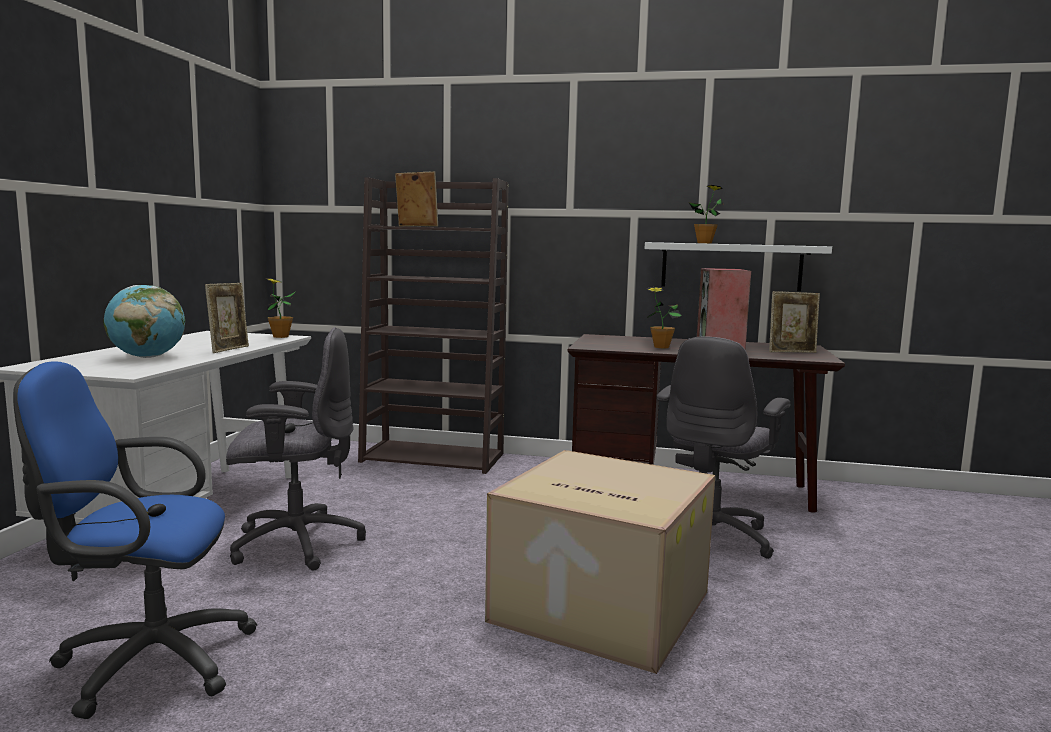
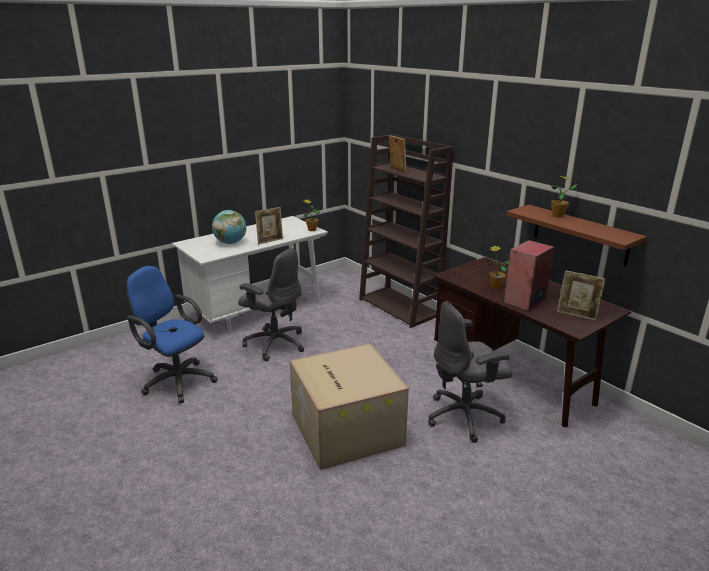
camera: 40 degrees right, 15 degrees up
(731, 266) = (580, 235): white shelf -> brown shelf

